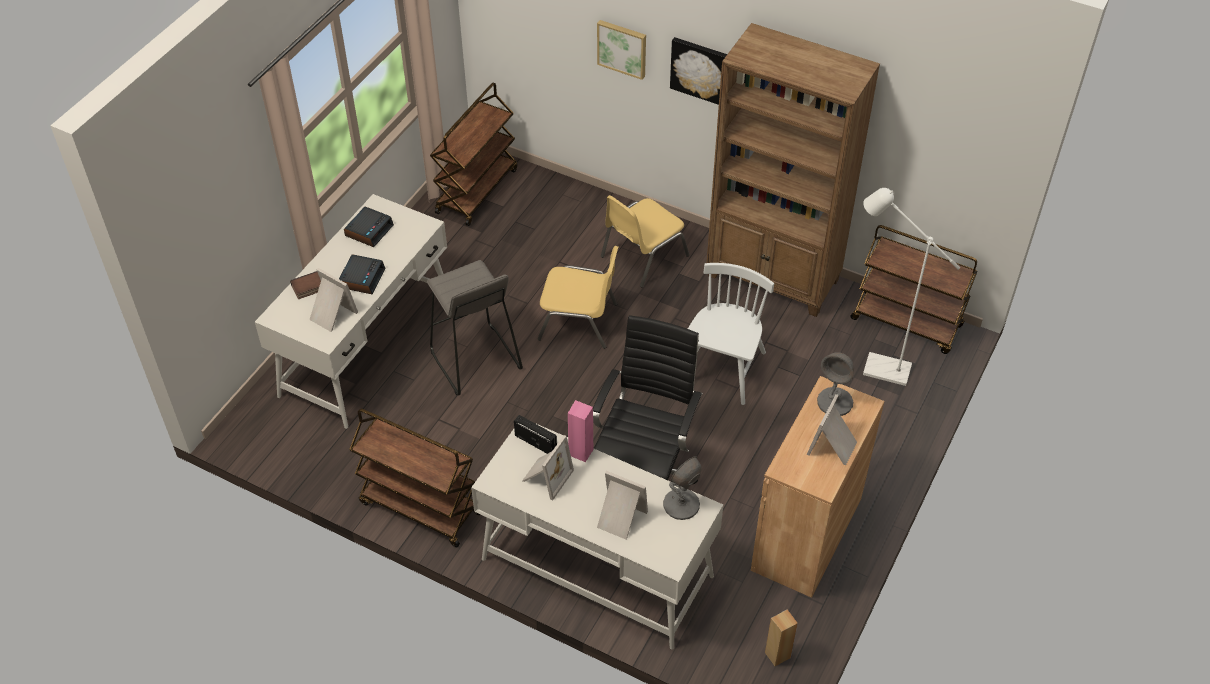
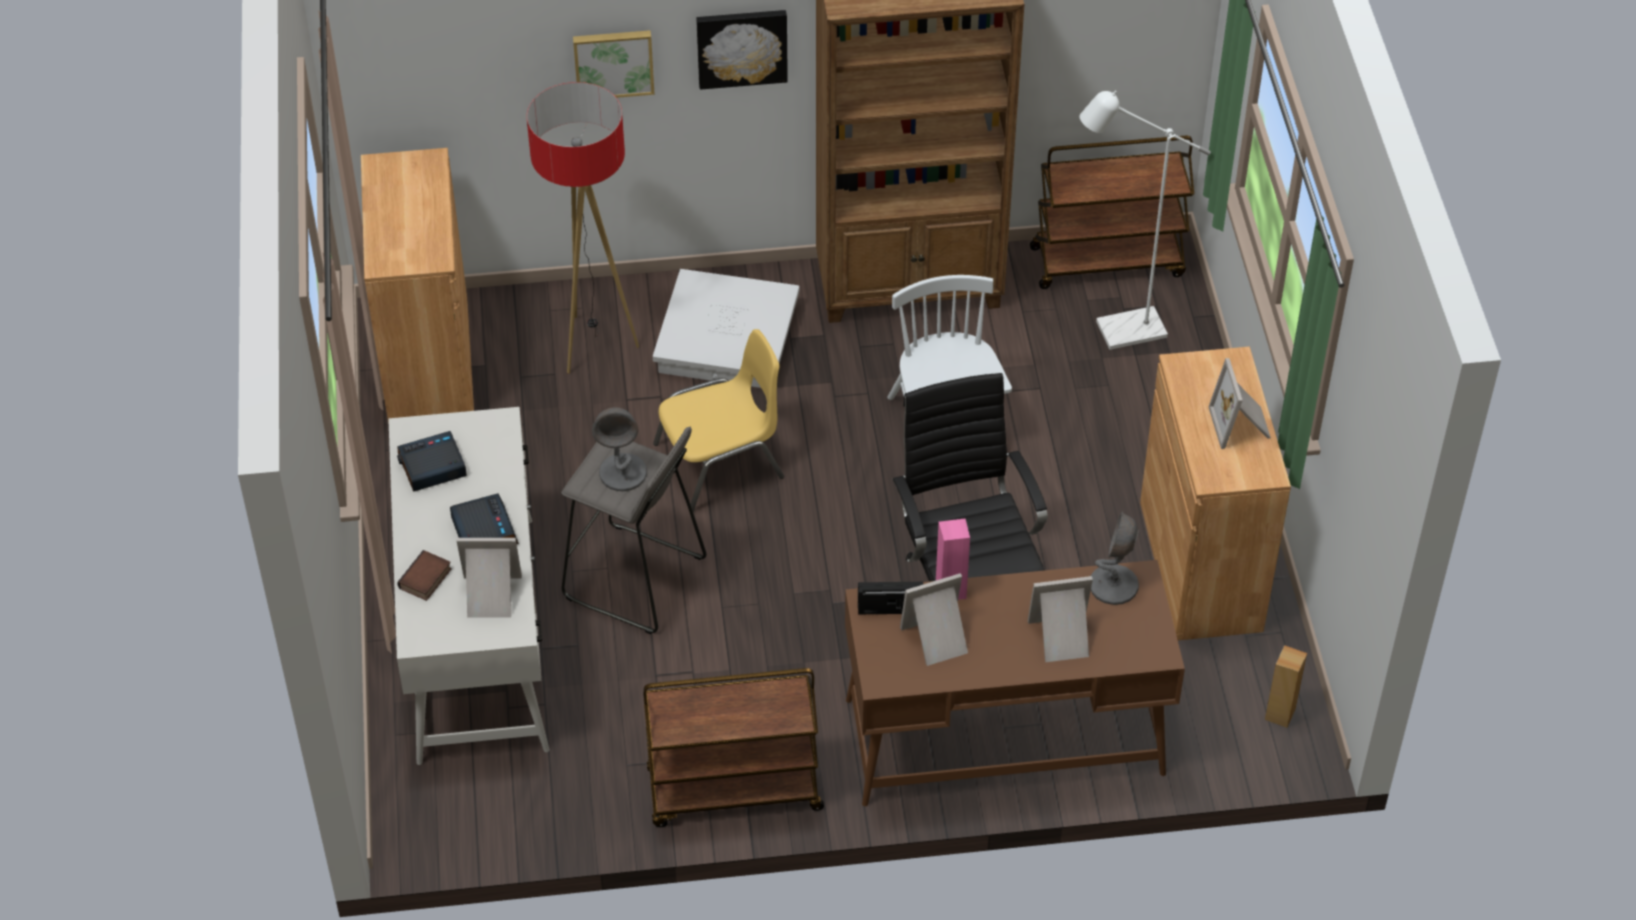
camera: 35 degrees left, 0 degrees up
(369, 230) = (432, 467): alarm clock -> alarm clock turned 105 degrees counterclockwise
(476, 190) = (428, 361): brown cart -> brown cabinet
(546, 477) = (937, 640): picture frame -> picture frame turned 105 degrees counterclockwise
(568, 224) = (594, 345): none -> floor lamp
(597, 566) = (1003, 736): white desk -> brown desk
(642, 256) = (726, 339): yellow chair -> white storage box
(835, 402) = (1201, 375): grey table lamp -> grey table lamp (623, 473)

